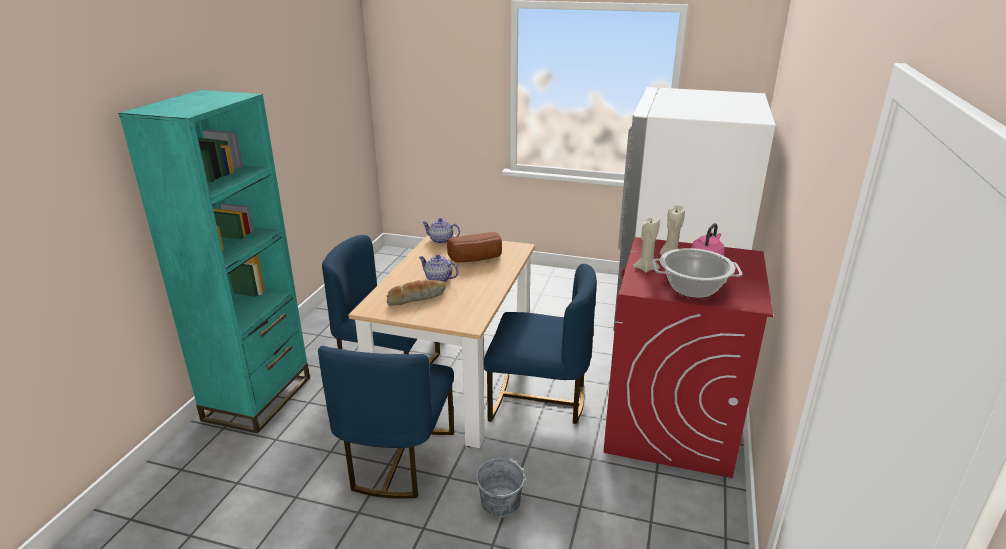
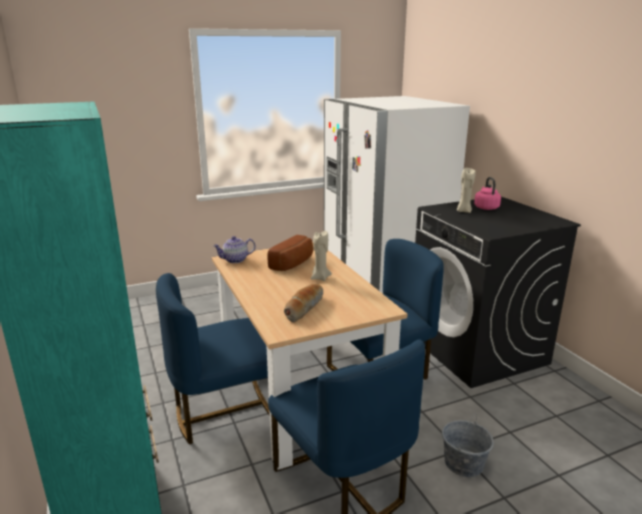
camera: 40 degrees left, 5 degrees down
(438, 279) = (293, 288): teapot -> none
(645, 268) = (468, 221): beige candle -> beige candle (320, 278)
(671, 424) = (477, 349): red washing machine -> black washing machine
(693, 289) = (517, 224): cooking pot -> none

